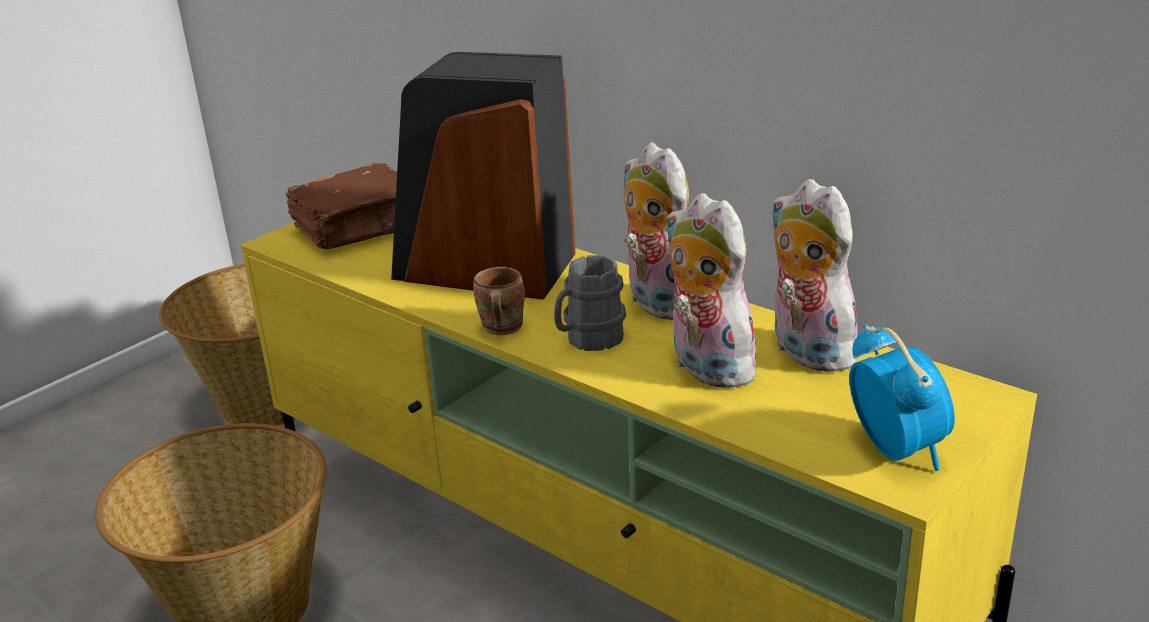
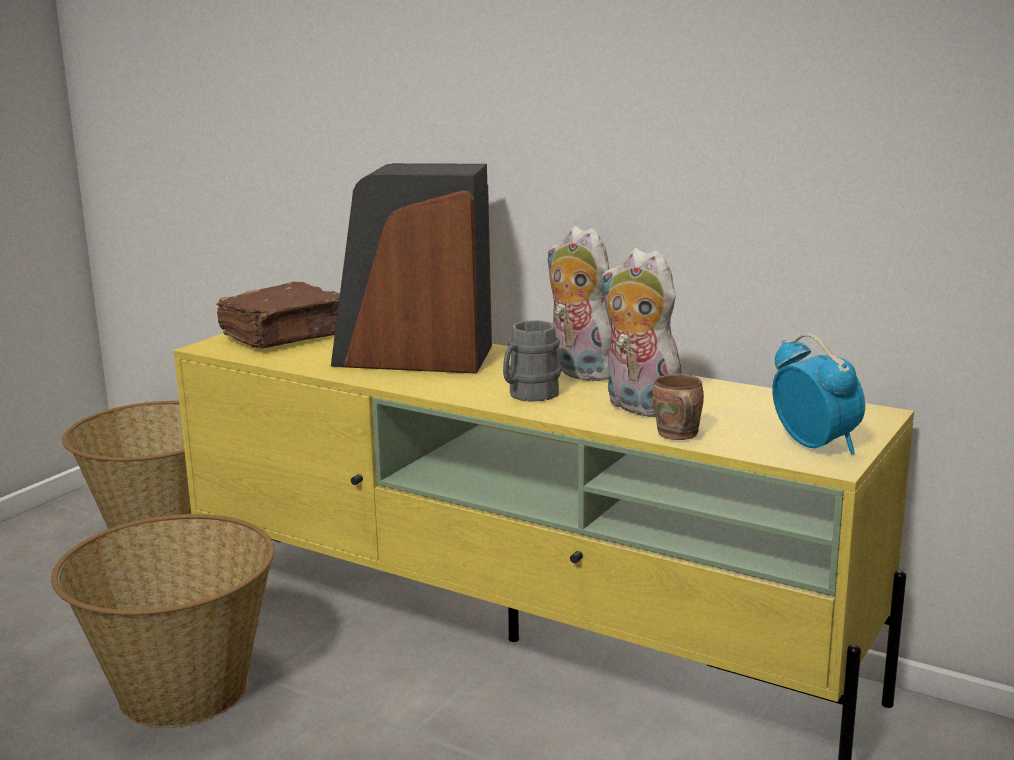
camera: 10 degrees left, 10 degrees down
(500, 329) = (446, 392): brown mug -> brown mug (676, 435)
(805, 352) = (718, 395): plush toy -> none

